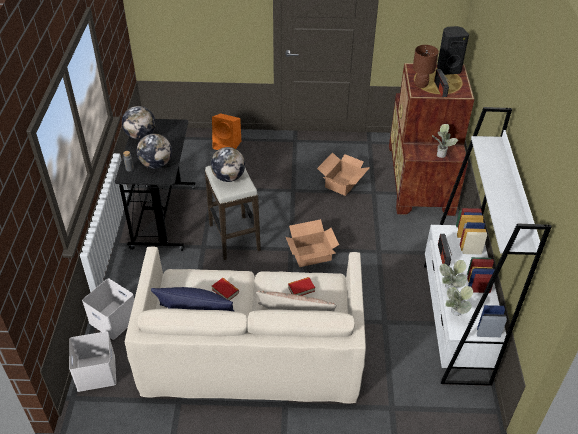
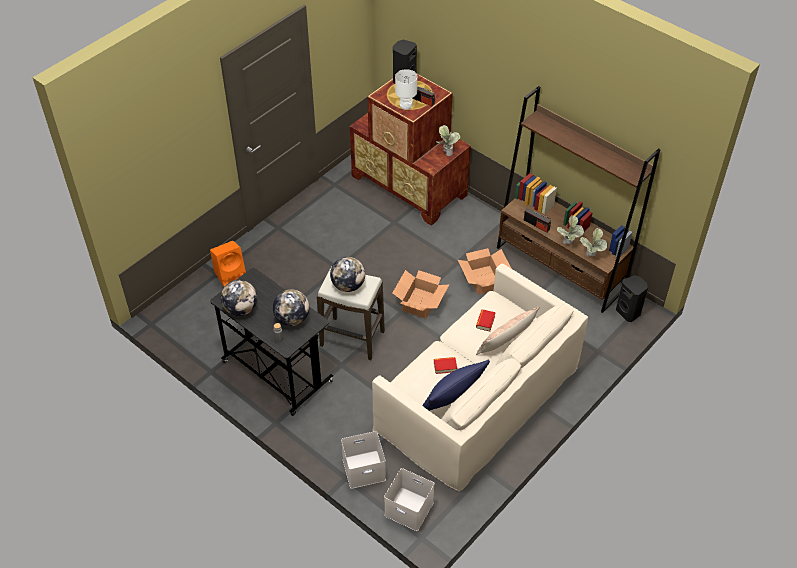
camera: 50 degrees left, 5 degrees up
(343, 183) = (363, 232): cardboard box -> cardboard box (484, 279)
(421, 85) = (405, 106): brown table lamp -> white table lamp
(455, 321) = (560, 268): white bookcase -> brown bookcase
(465, 405) = (628, 312): none -> black speaker

